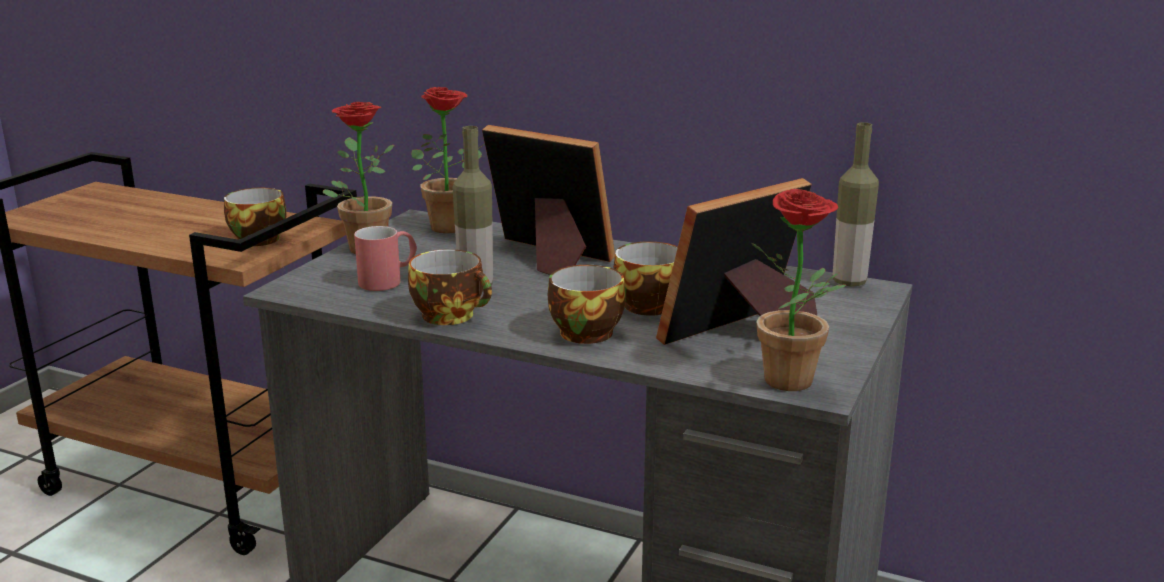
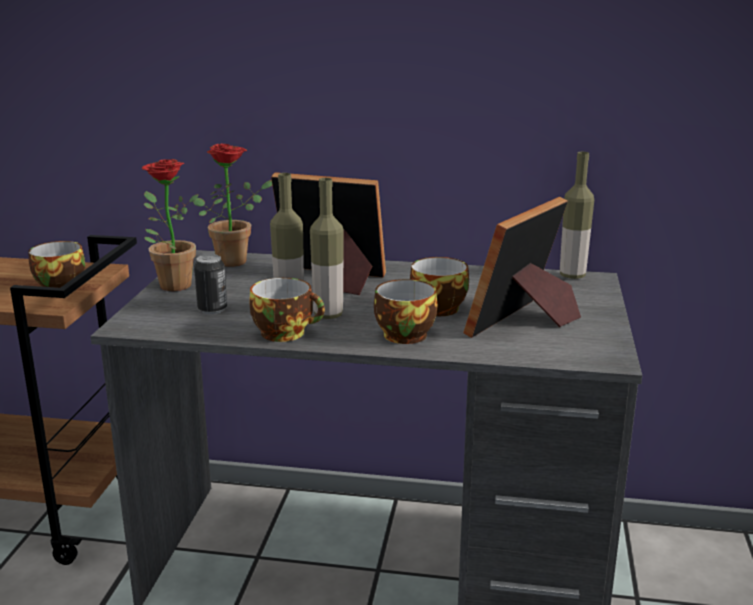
camera: 15 degrees left, 0 degrees up
(389, 280) = (212, 310): red mug -> can
(514, 300) = (328, 315): none -> bottle
(797, 384) = (590, 356): potted plant -> none

